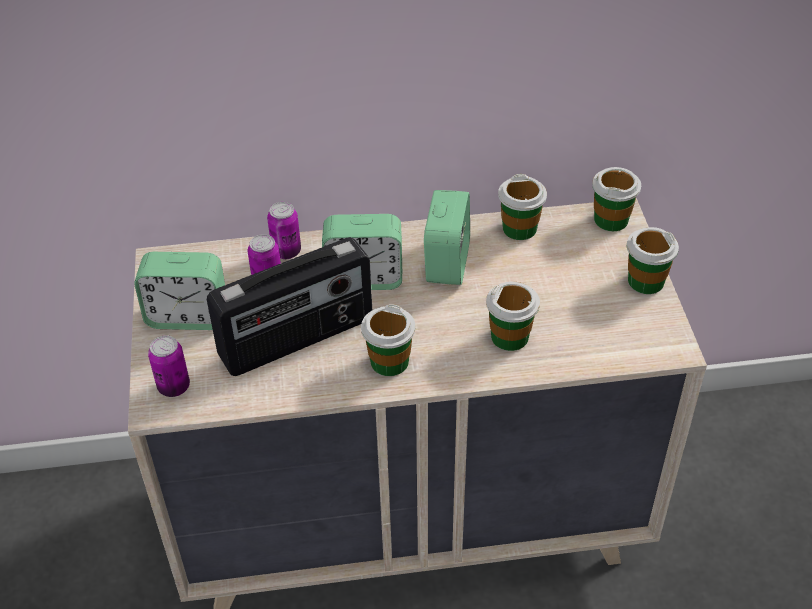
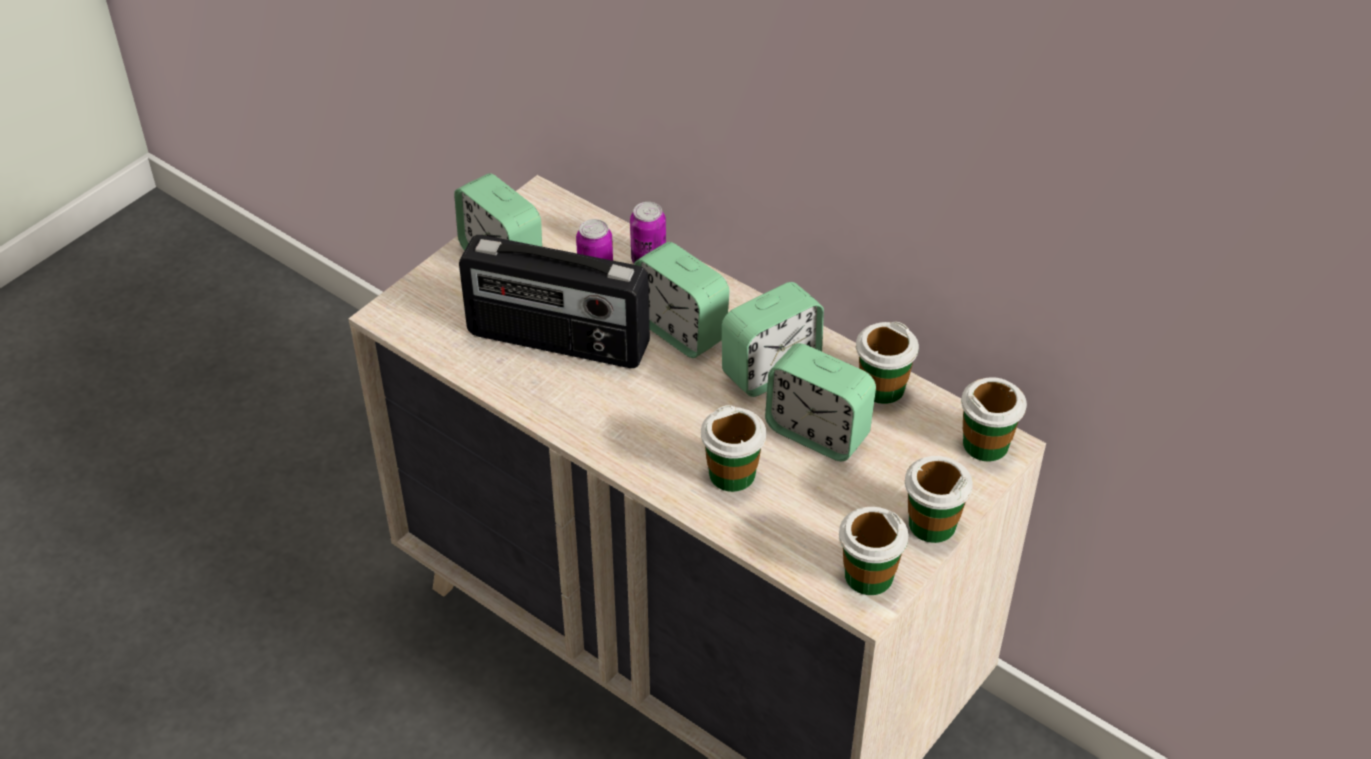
camera: 45 degrees right, 0 degrees up
(174, 387) = (420, 309): can -> none
(389, 362) = (603, 415): cup -> cup (868, 575)
(521, 278) = (817, 432): none -> alarm clock

